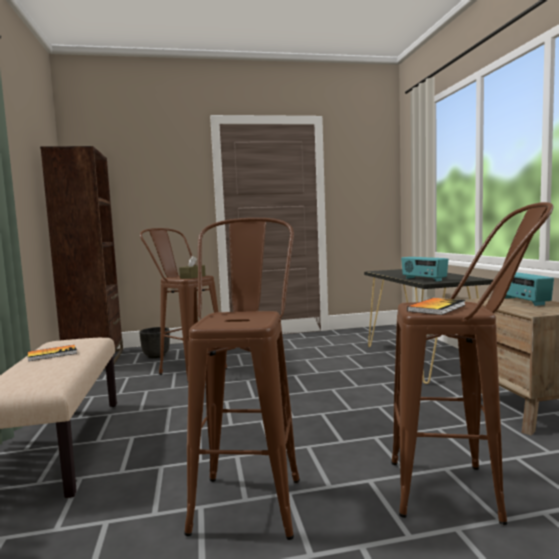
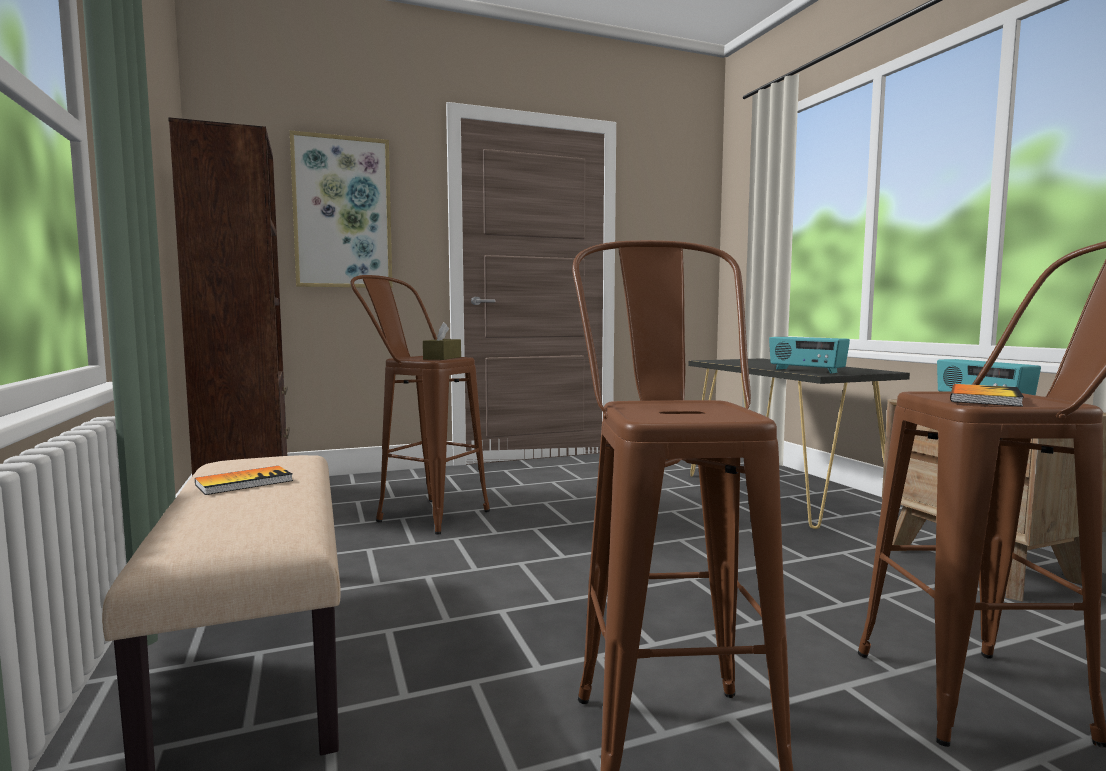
camera: 10 degrees left, 0 degrees up
(149, 188) = (342, 213): none -> picture
(156, 356) = (354, 492): black planter -> none

